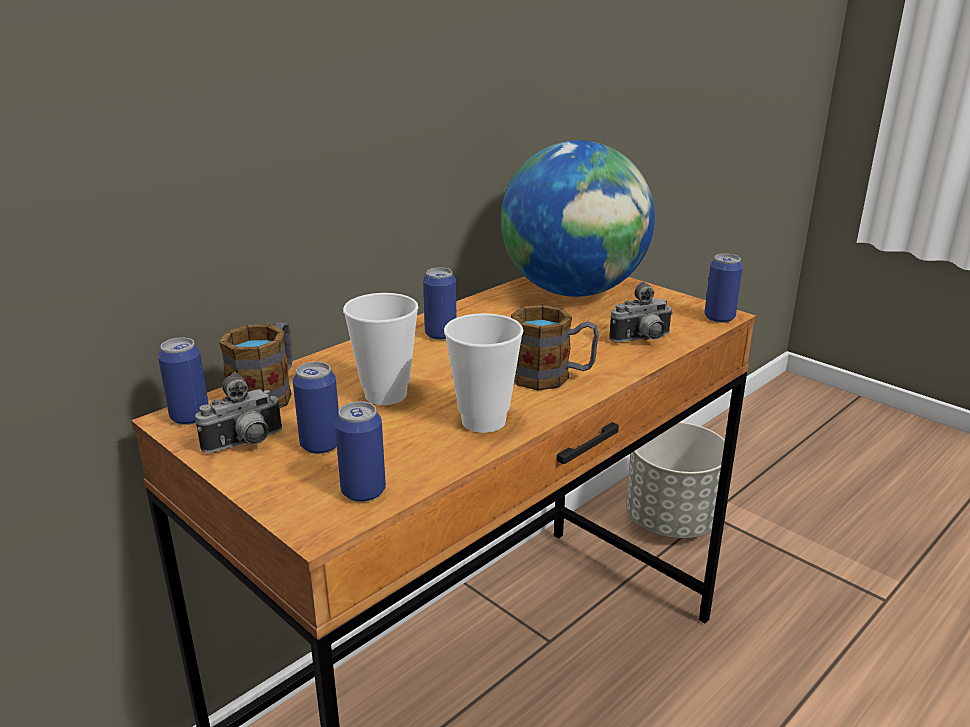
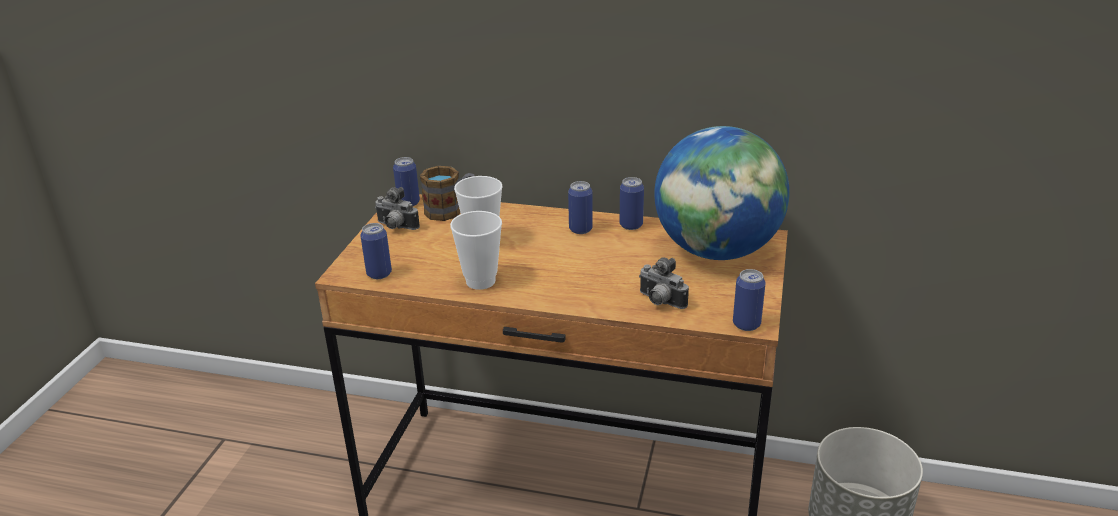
camera: 60 degrees right, 5 degrees up
(320, 445) = (412, 246): can -> can (631, 225)
(552, 377) = (561, 285): mug -> none

